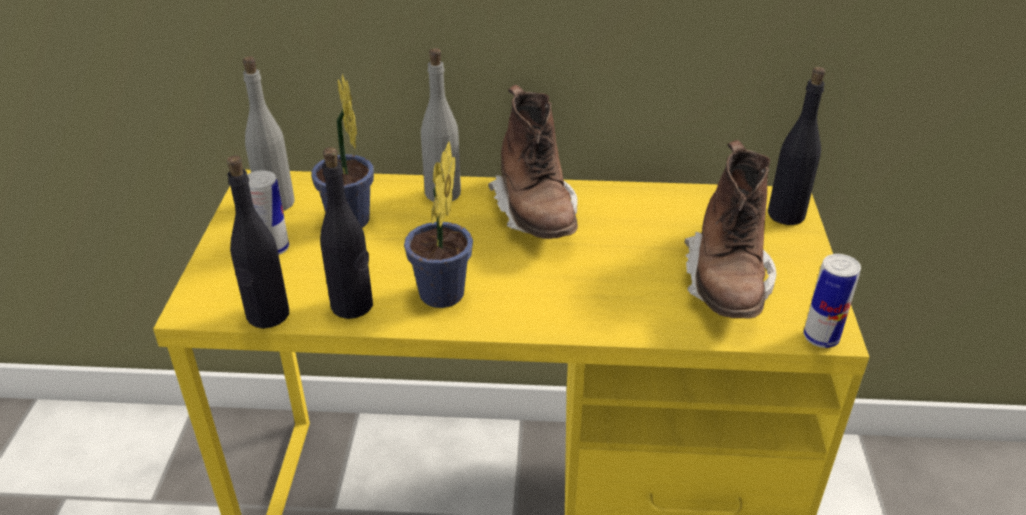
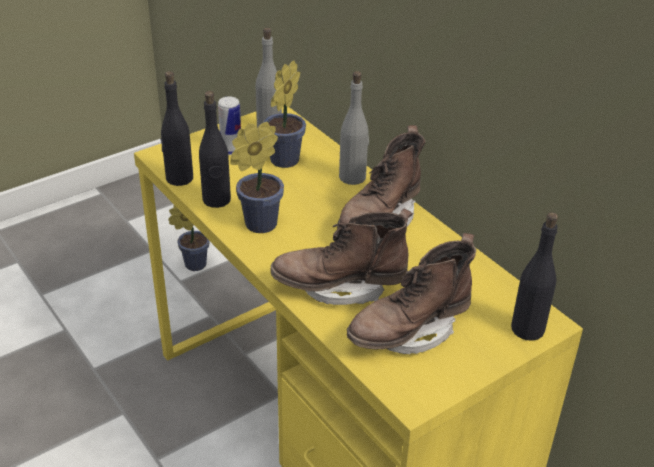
camera: 50 degrees right, 0 degrees up
(142, 473) = (192, 265): none -> potted plant
(613, 292) = (340, 287): none -> brown boot
(821, 337) = (402, 398): can -> none

